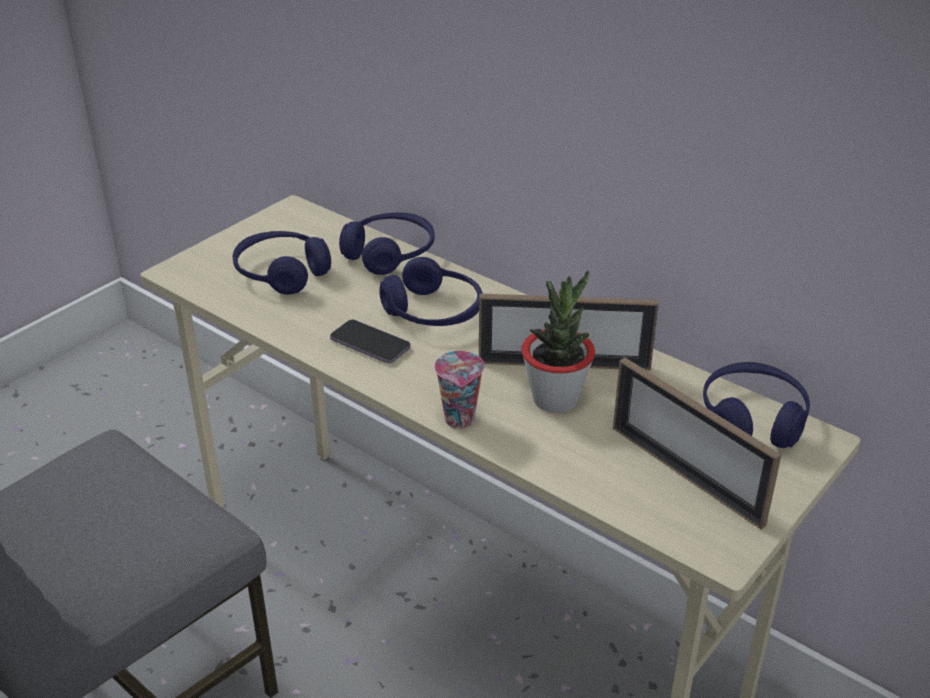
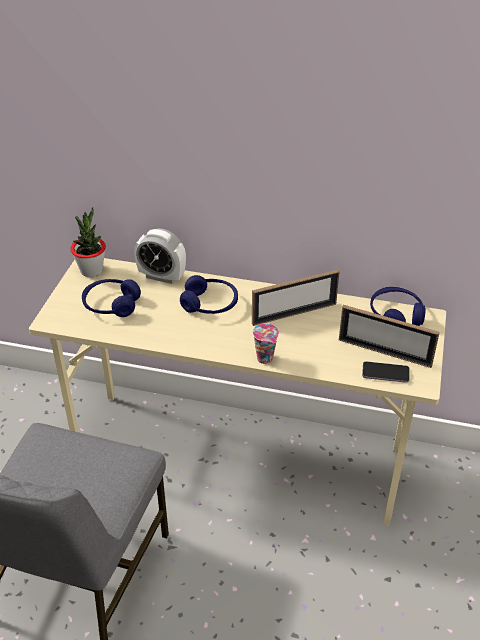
camera: 25 degrees left, 5 degrees up
(370, 344) = (190, 332): phone -> phone (385, 373)
(389, 254) = (162, 276): blue headphones -> alarm clock
(555, 398) = (302, 333): potted plant -> potted plant (91, 270)

